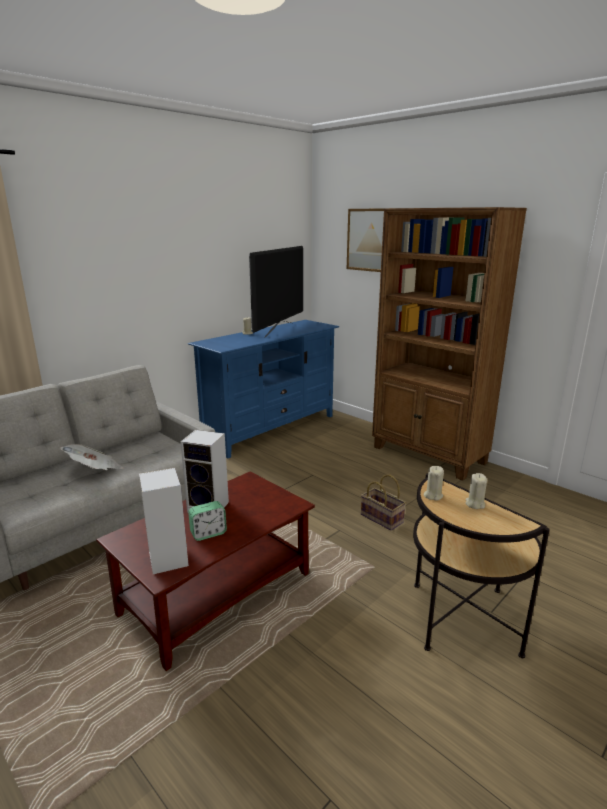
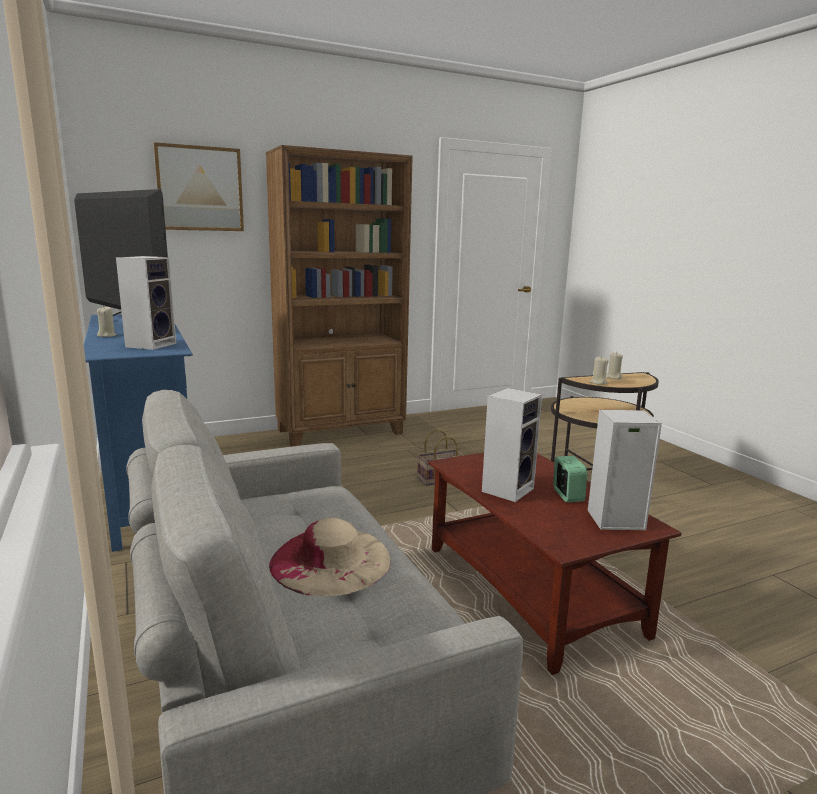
camera: 70 degrees left, 5 degrees down
(95, 470) = (331, 561): newspaper -> beige hat
(232, 343) = (151, 345): none -> speaker

